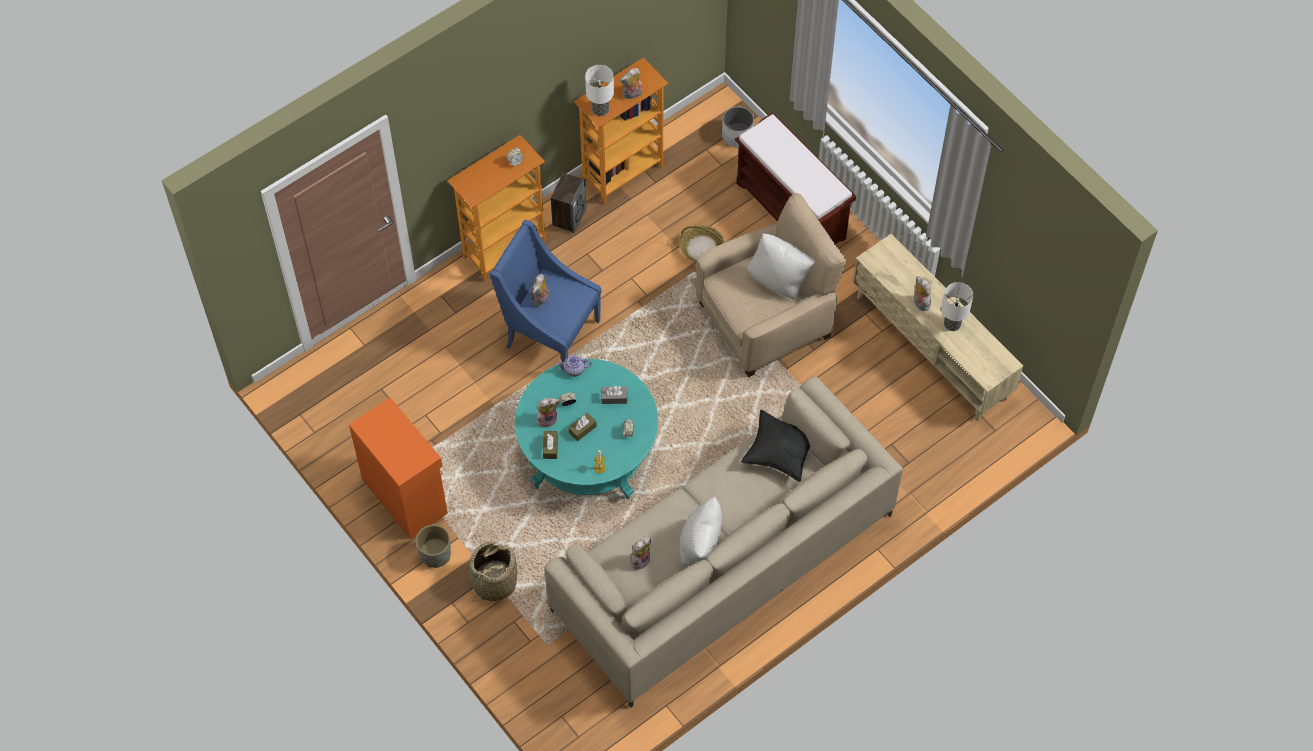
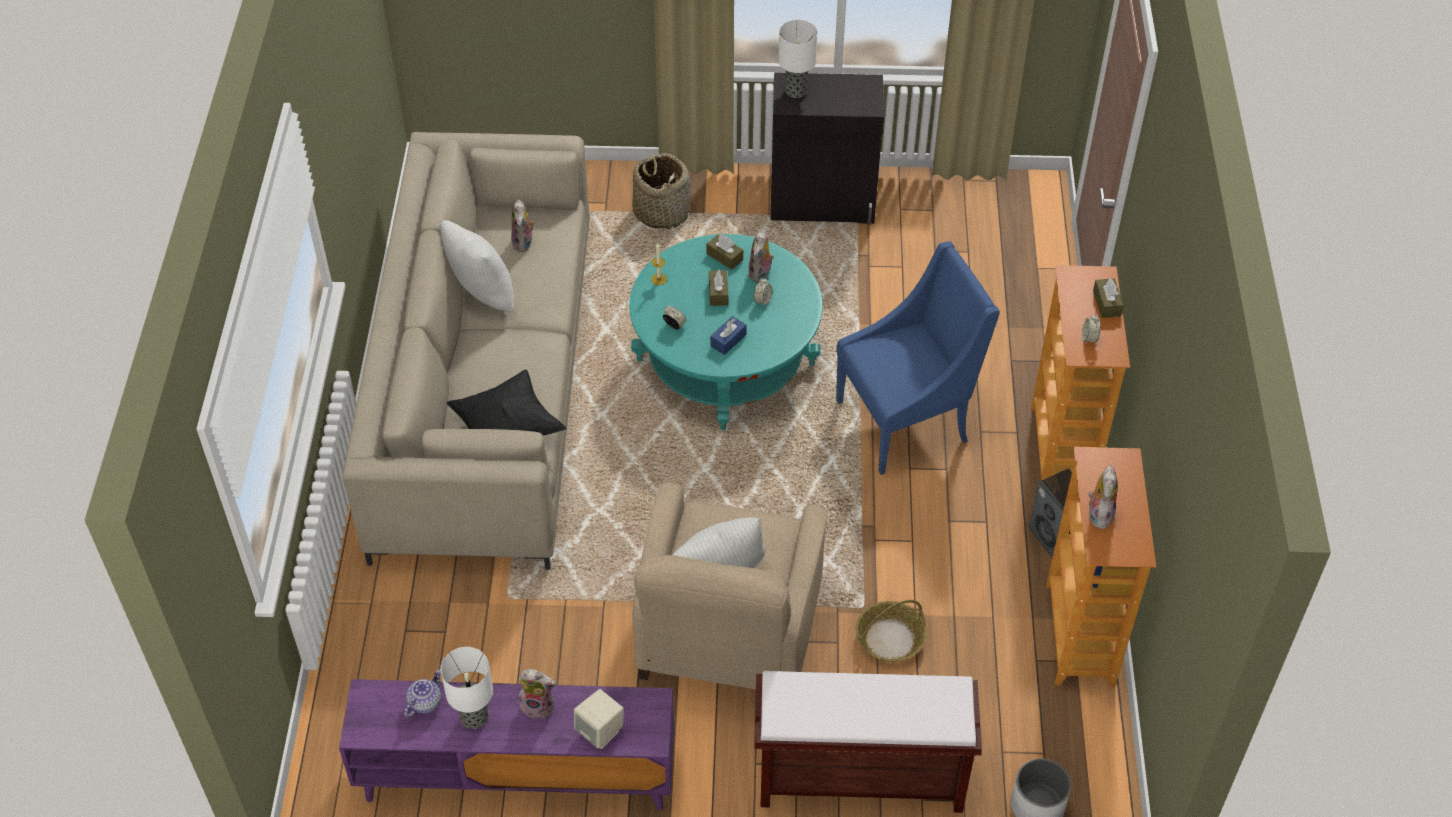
camera: 130 degrees right, 10 degrees down
(405, 495) = (823, 204): orange cabinet -> black cabinet
(435, 555) = (735, 189): grey planter -> none
(481, 169) = (1106, 303): none -> brown tissue box
(541, 299) = (916, 352): plush toy -> none
(574, 370) = (798, 329): teapot -> teapot (425, 702)
(601, 109) = (1101, 466): table lamp -> table lamp (795, 91)
(614, 398) = (728, 340): grey tissue box -> blue tissue box
(906, 268) = (600, 731): none -> beige speaker
(932, 347) = (516, 776): beige tv stand -> purple tv stand

